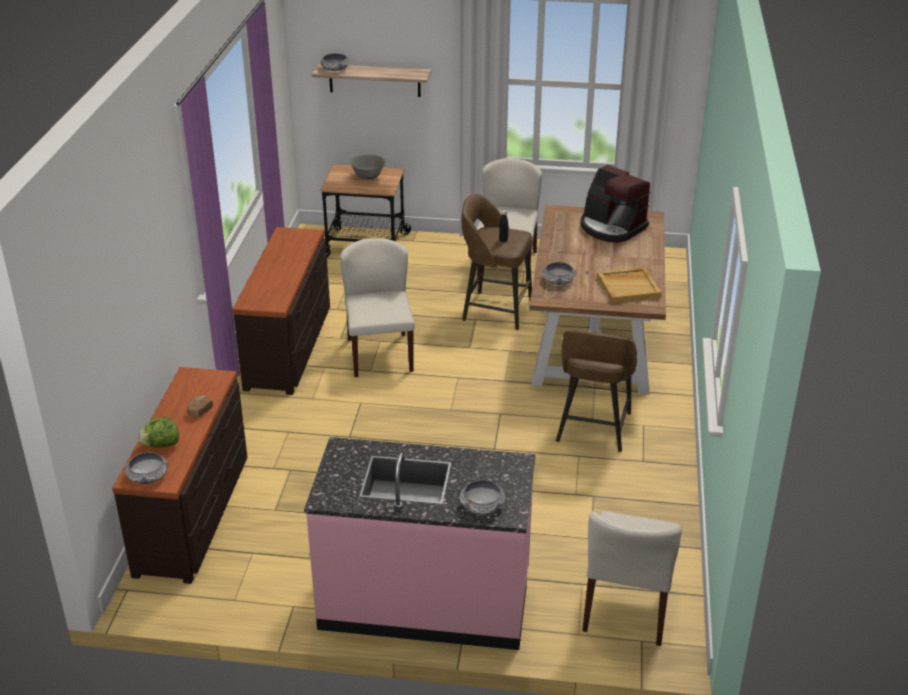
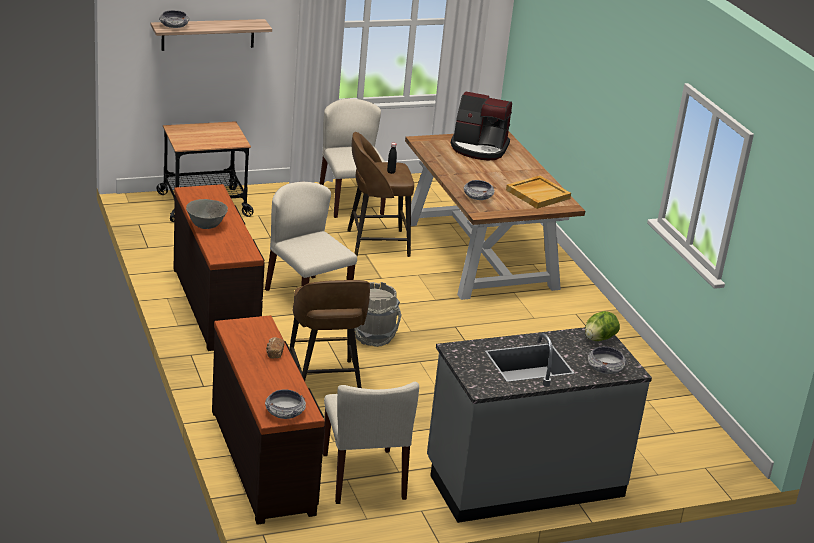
camera: 30 degrees left, 5 degrees down
(161, 445) = (269, 386): lettuce -> lettuce (599, 339)
(368, 177) = (209, 133): grey bowl -> grey bowl (206, 225)
(408, 408) = (373, 337): none -> grey bucket
(425, 601) = (523, 480): pink counter -> grey counter
(593, 429) = (539, 324): brown stool -> brown stool (324, 381)
(628, 607) = (676, 447): beige chair -> beige chair (364, 476)

